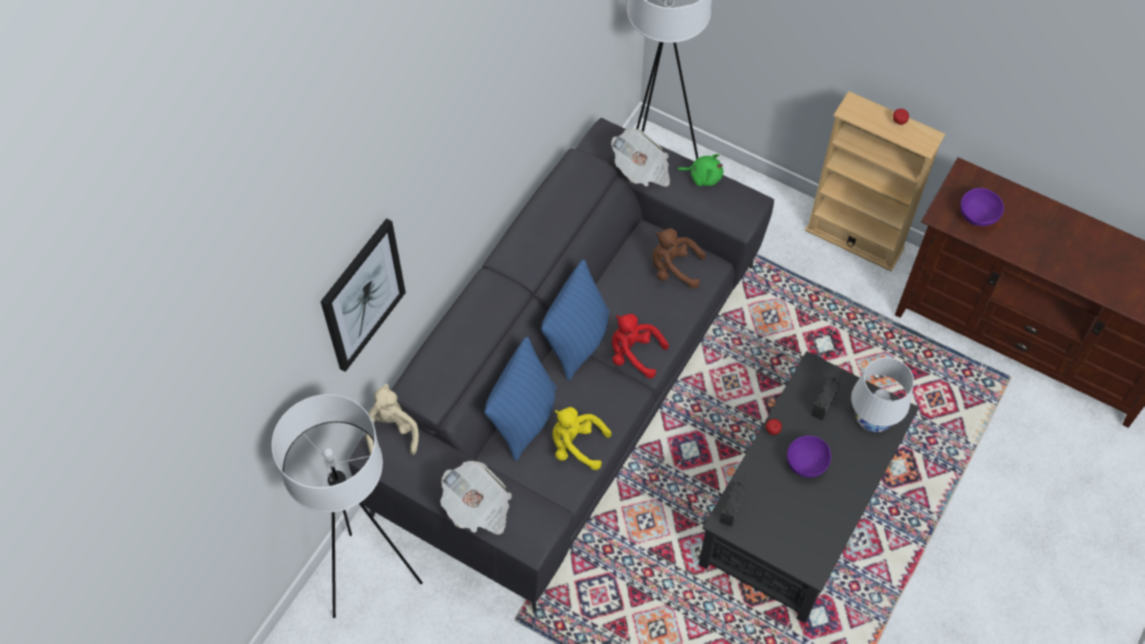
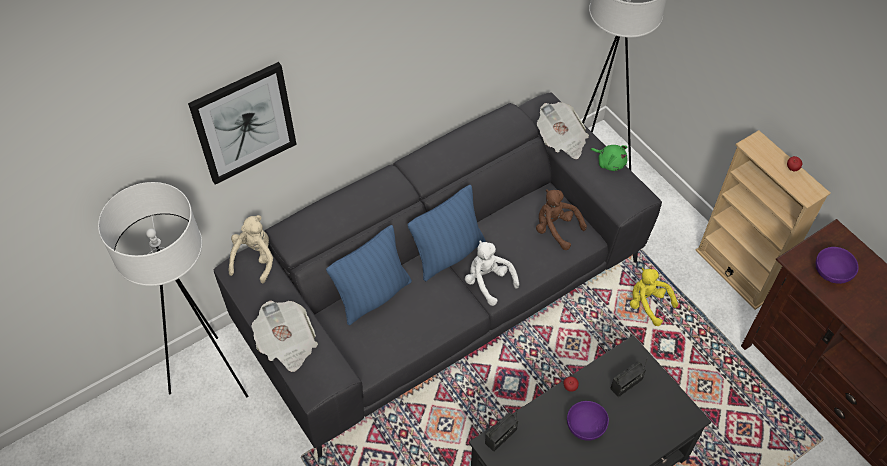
camera: 25 degrees right, 5 degrees down
(576, 445) = (403, 333): yellow plush toy -> yellow plush toy (647, 304)
(633, 354) = (488, 281): red plush toy -> white plush toy
(872, 418) = (664, 413): white table lamp -> none

